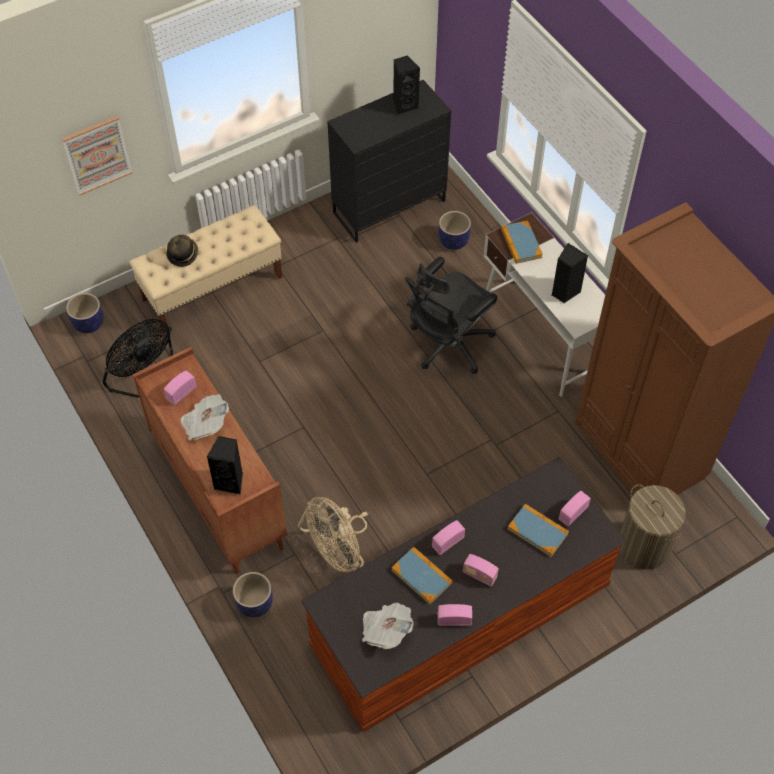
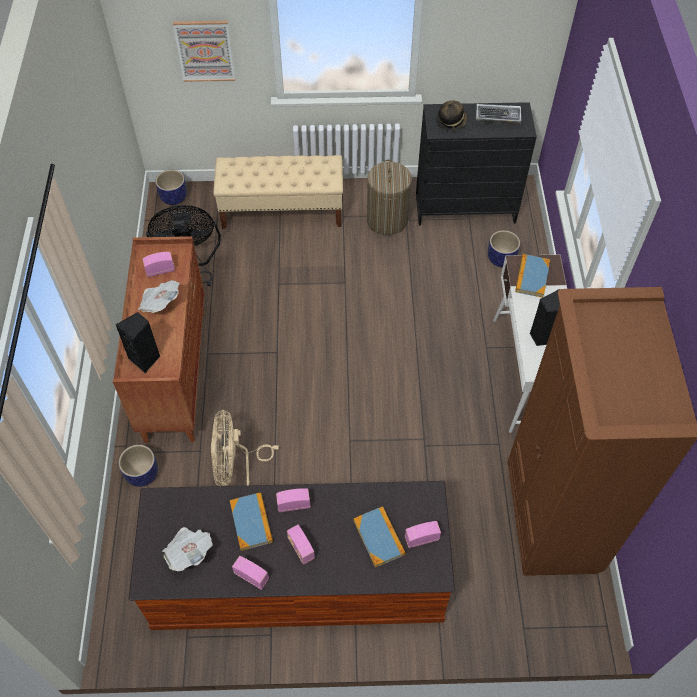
camera: 30 degrees right, 0 degrees up
(182, 254) = (257, 169): hat -> hat (451, 121)
(404, 105) = (498, 116): black speaker -> keyboard
(448, 346) = (439, 343): office chair -> none
(643, 545) = (498, 604): laundry basket -> laundry basket (387, 220)

